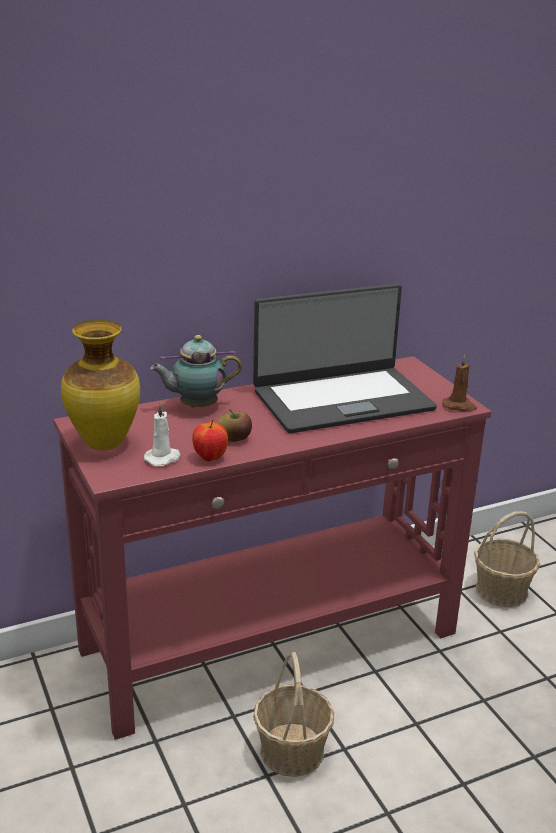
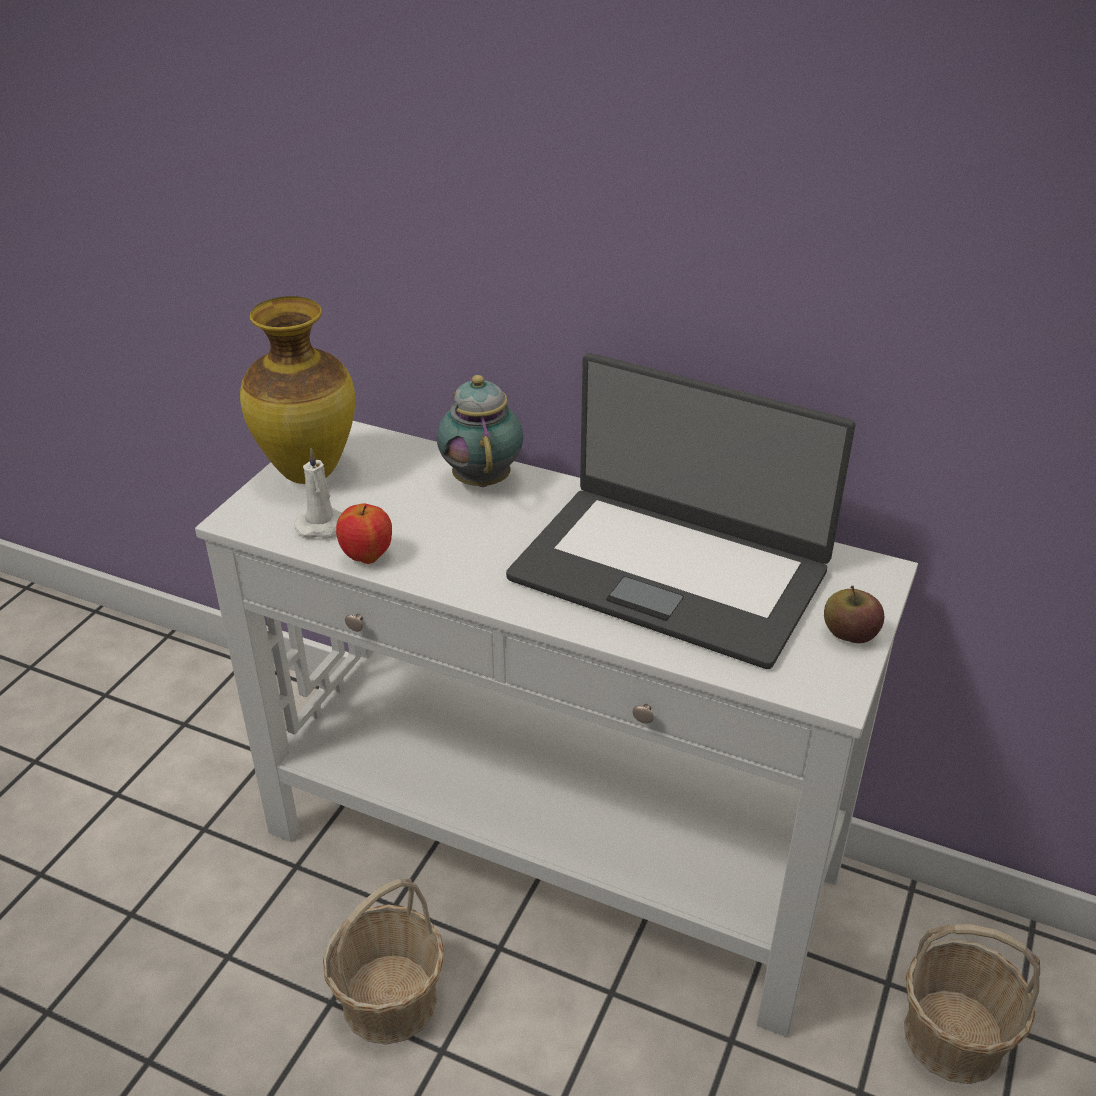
camera: 50 degrees right, 10 degrees up
(196, 406) = (482, 478): teapot -> teapot turned 45 degrees clockwise
(235, 439) = (438, 548): apple -> apple (849, 634)
(273, 642) = (551, 855): red console table -> white console table
(459, 406) = (822, 687): brown candle -> none

